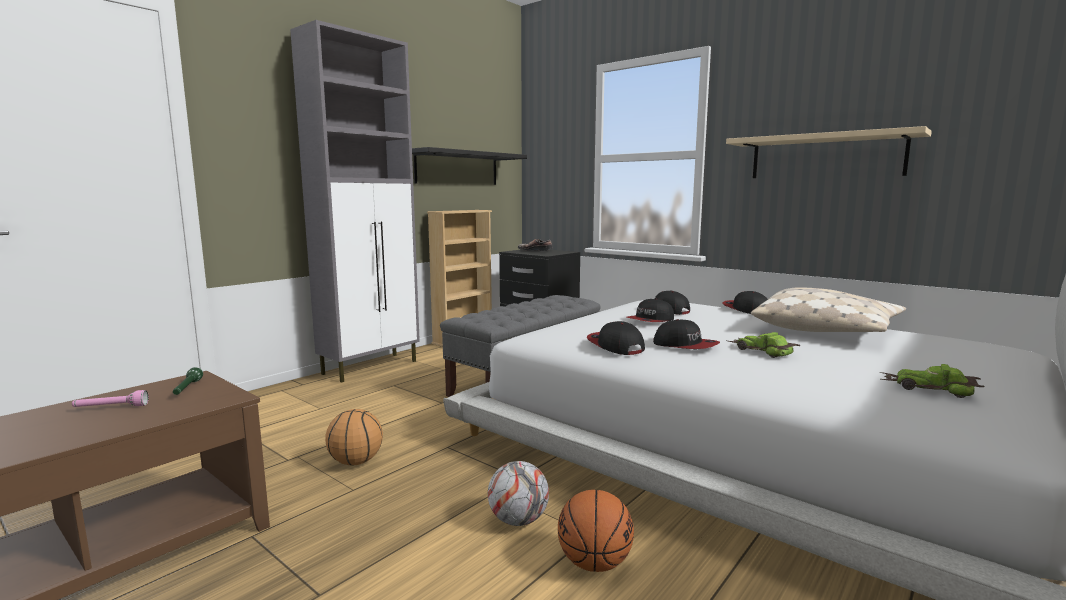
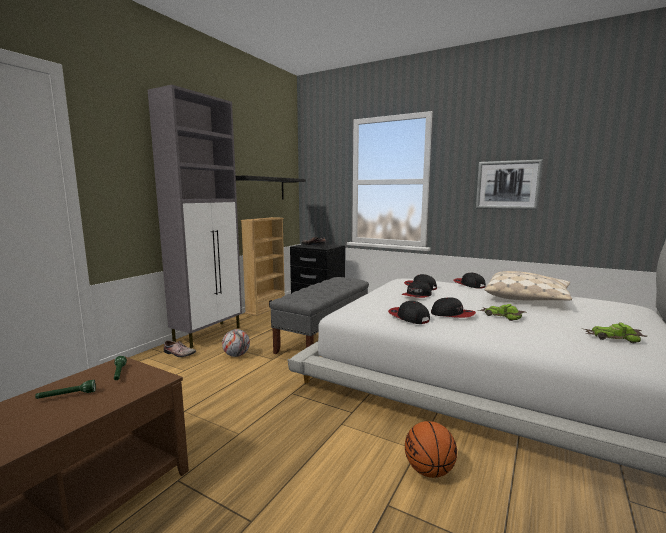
camera: 10 degrees left, 0 degrees up
(111, 408) = (66, 396): pink flashlight -> green flashlight
(322, 388) = (178, 354): none -> shoe
(355, 462) = (230, 411): basketball -> none
(518, 520) = (365, 445): football -> football (236, 355)
(825, 157) = (507, 185): beige shelf -> picture

